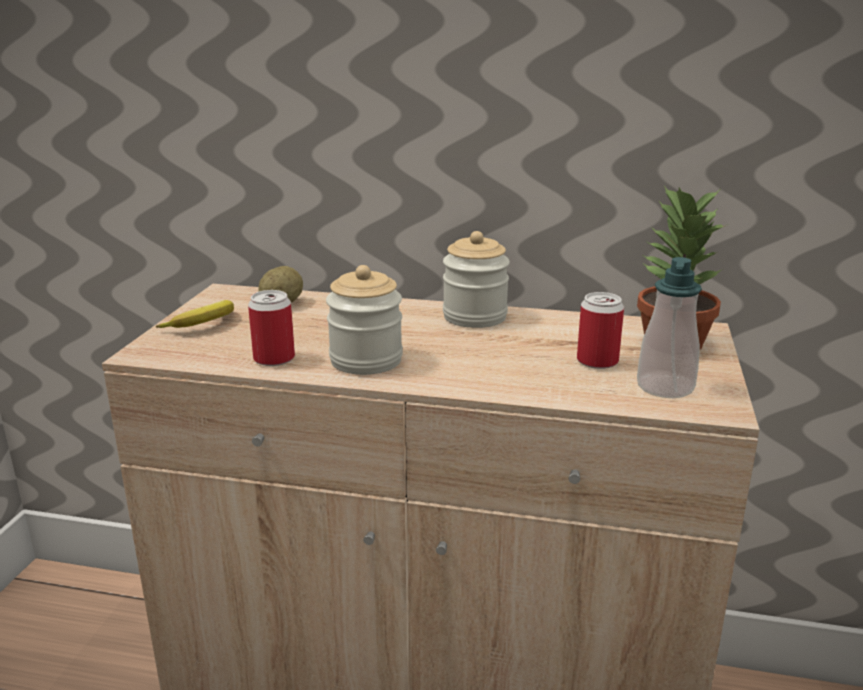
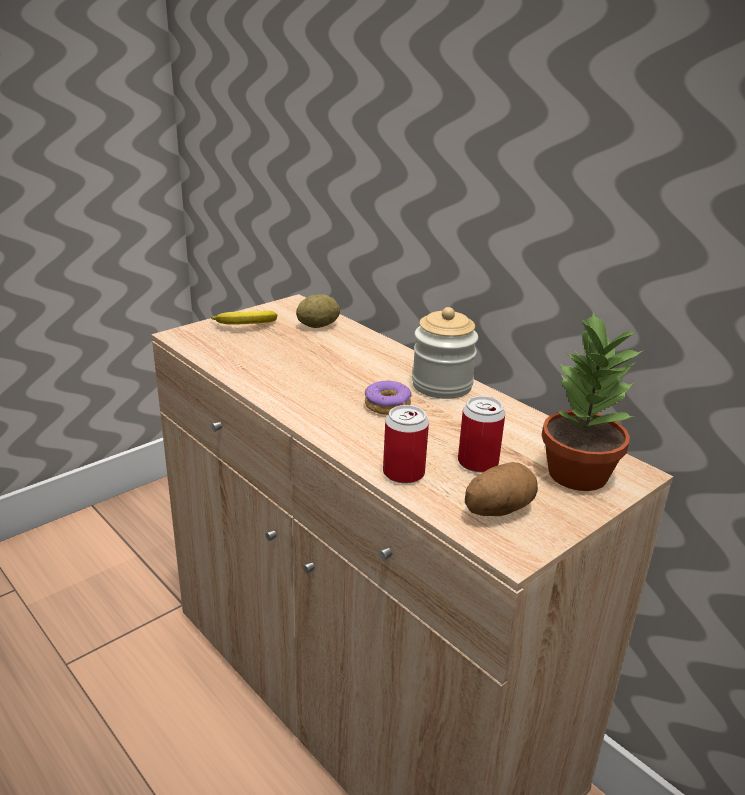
camera: 35 degrees right, 5 degrees up
(274, 359) = (248, 368): can -> can (403, 473)
(366, 360) = (304, 392): jar -> none
(457, 346) = (387, 405): none -> donut
(665, 387) = (497, 509): soap dispenser -> potato

